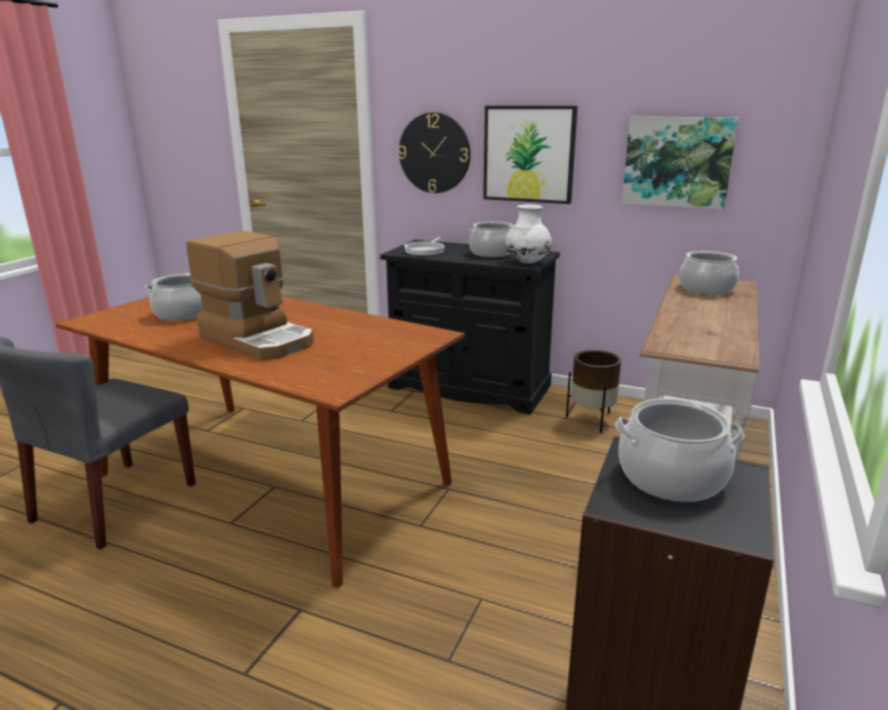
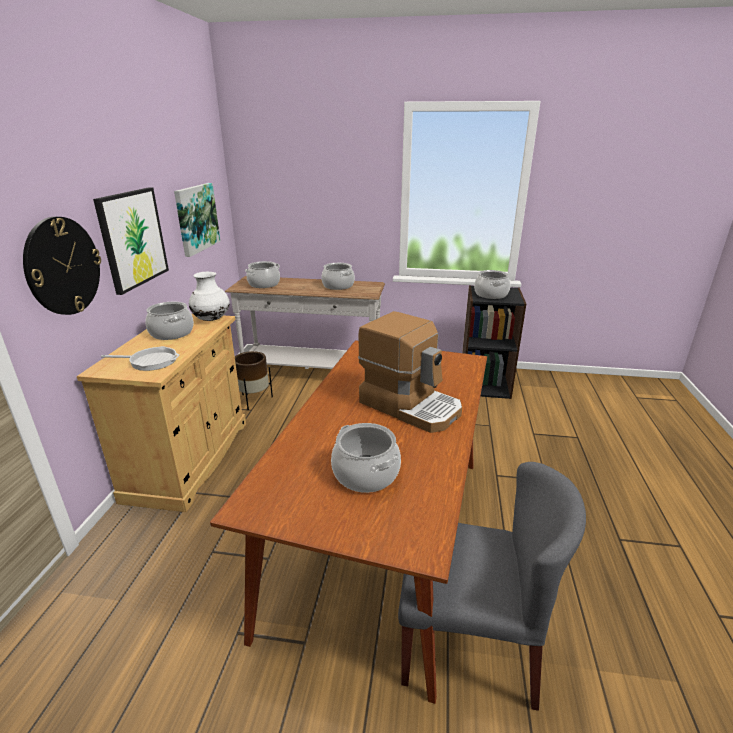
camera: 105 degrees left, 5 degrees up
(259, 339) = (411, 405): coffee machine -> coffee machine turned 105 degrees clockwise
(469, 387) = (189, 459): black cabinet -> beige cabinet
(711, 329) = (338, 286): none -> cooking pot

